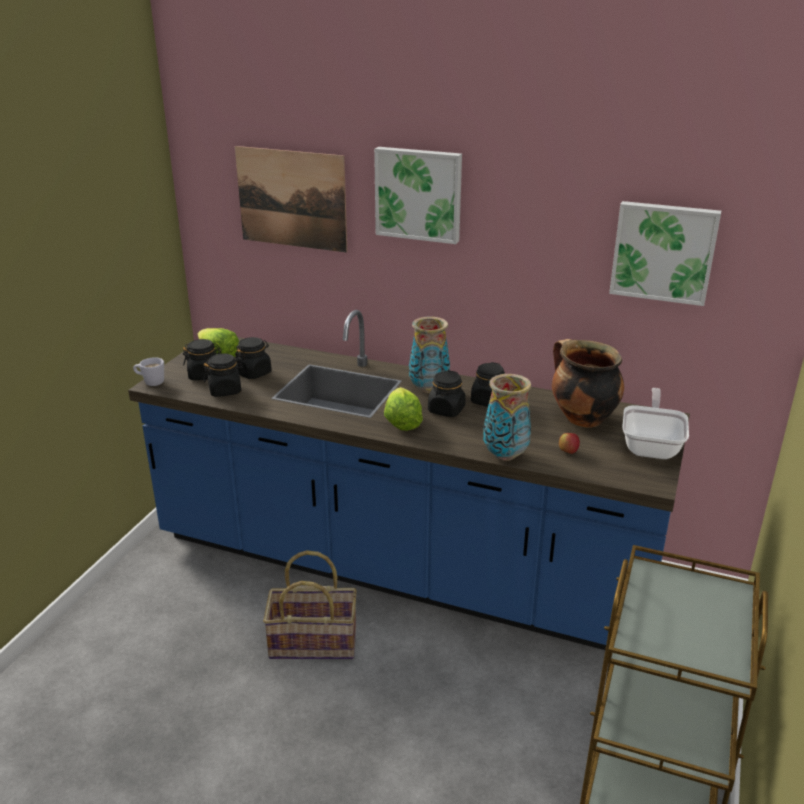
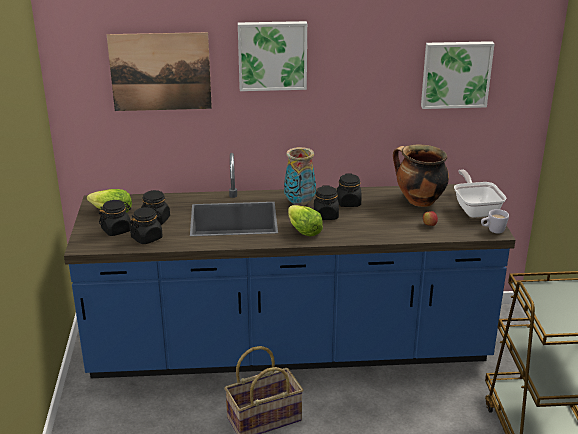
camera: 25 degrees left, 0 degrees up
(150, 382) = (77, 245): white mug -> white mug (492, 231)
(506, 455) = (393, 237): vase -> none

